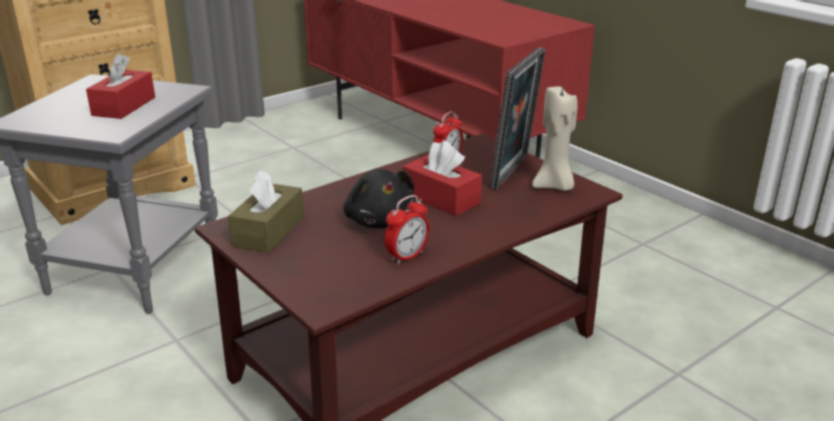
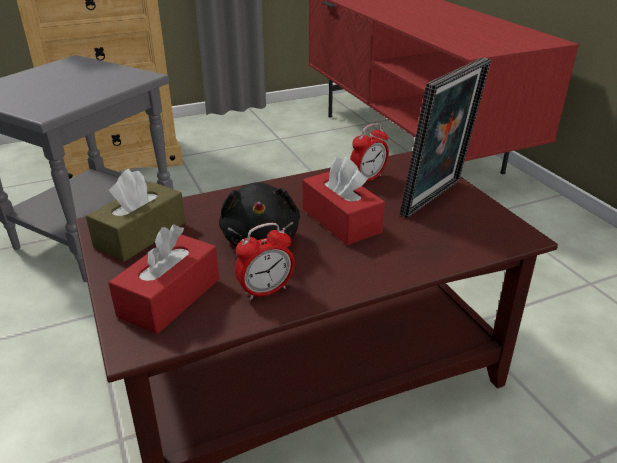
camera: 15 degrees right, 5 degrees up
(124, 106) = (75, 87): red tissue box -> red tissue box (170, 297)
(554, 186) = (477, 223): beige candle -> none

